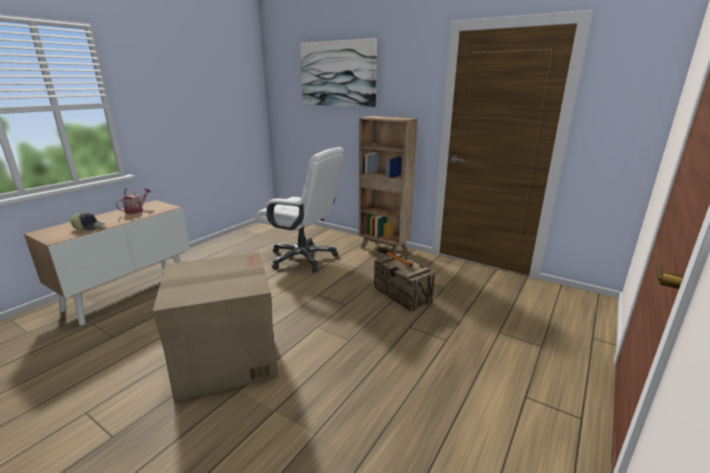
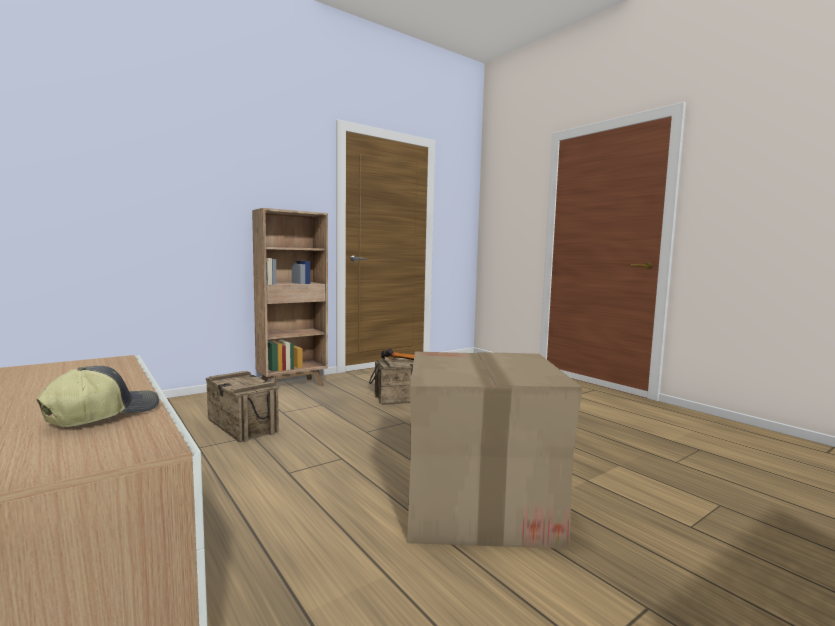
camera: 70 degrees left, 15 degrees down
(136, 210) = (51, 380): watering can -> none
(303, 258) = (242, 426): white office chair -> crate
(338, 74) = (181, 147): picture -> none

